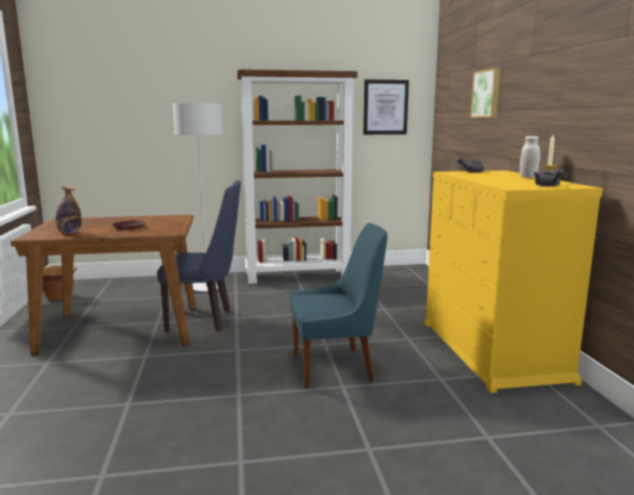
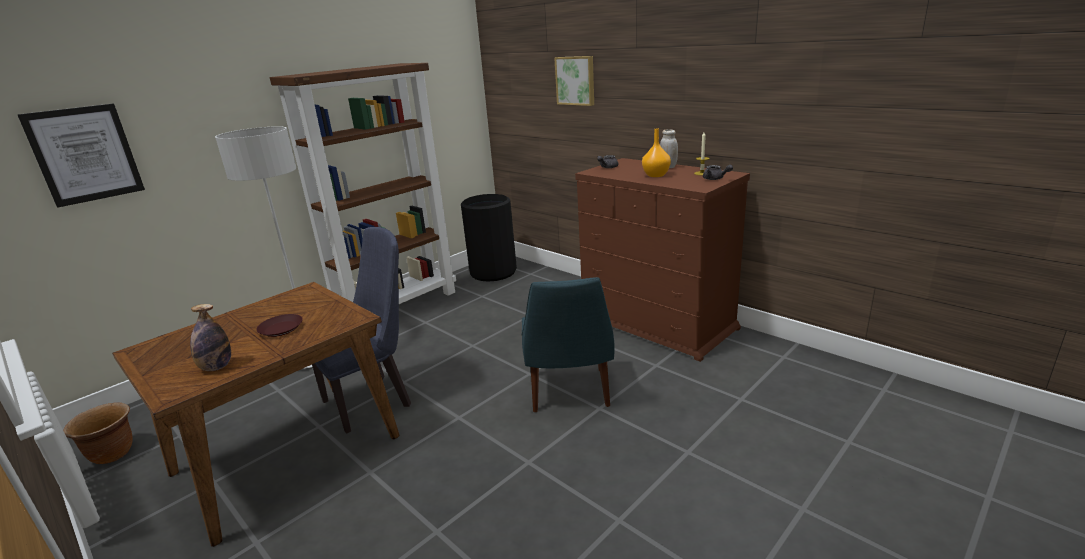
camera: 35 degrees left, 10 degrees up
(336, 367) = (569, 392): blue chair -> blue chair turned 135 degrees clockwise
(385, 107) = (441, 95): picture -> picture (85, 154)
(398, 274) = (493, 272): none -> black trash can
(492, 350) = (657, 323): yellow dresser -> brown dresser
(498, 179) = (656, 175): none -> orange vase

